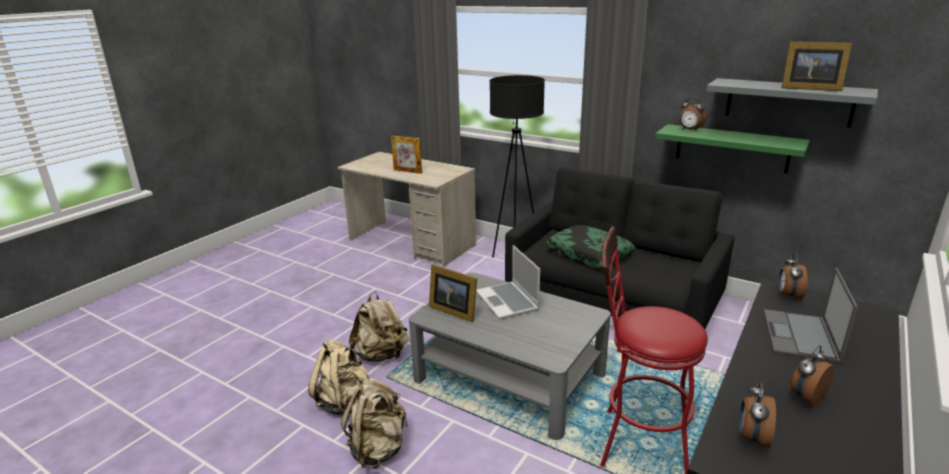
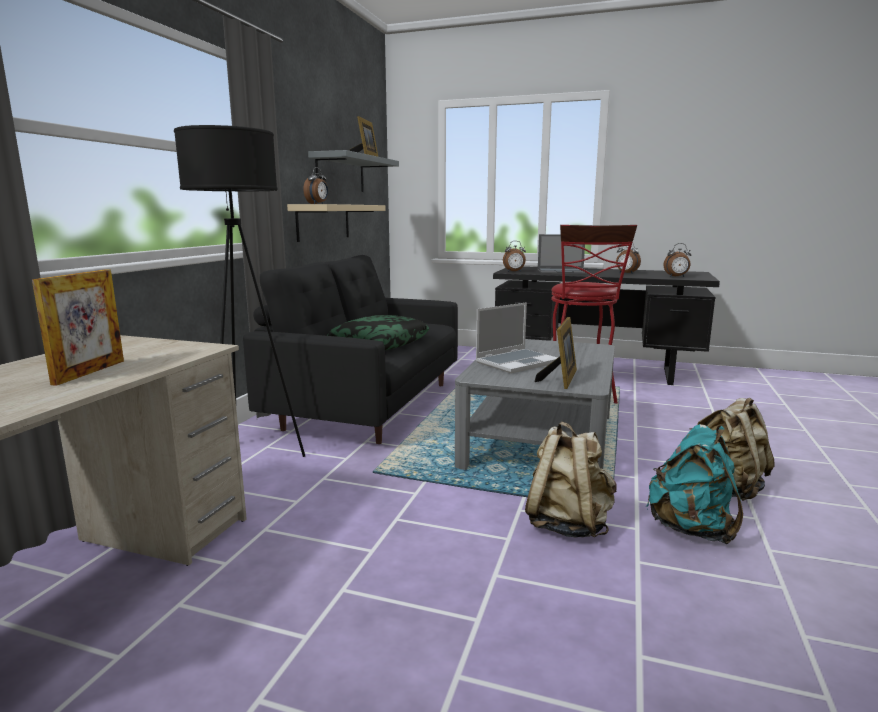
camera: 105 degrees left, 10 degrees down
(344, 402) = (691, 529): beige backpack -> turquoise backpack
(732, 148) = (323, 222): green shelf -> beige shelf

